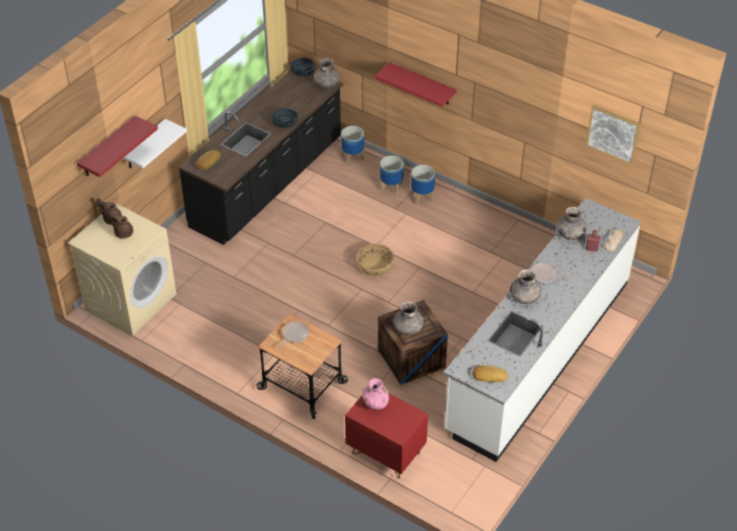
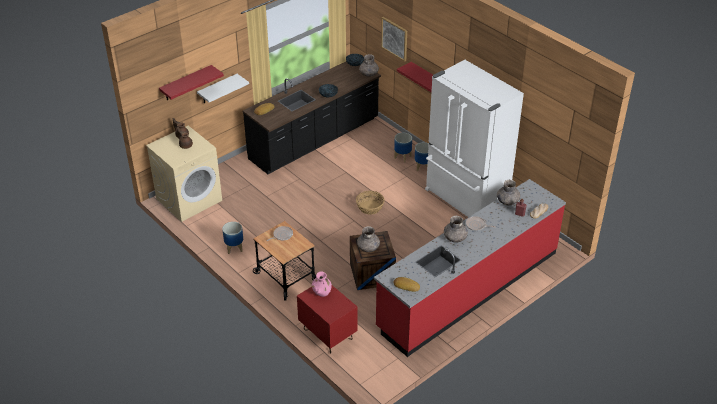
camera: 15 degrees right, 5 degrees down
(352, 157) = (382, 132): planter -> planter (234, 248)
(490, 231) = (465, 198): none -> white fridge
(538, 354) = (468, 289): white counter -> red counter
(613, 134) = (554, 131): picture -> picture (394, 38)

